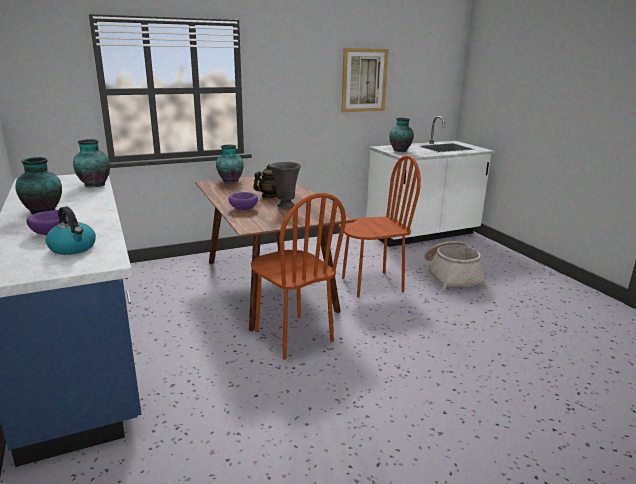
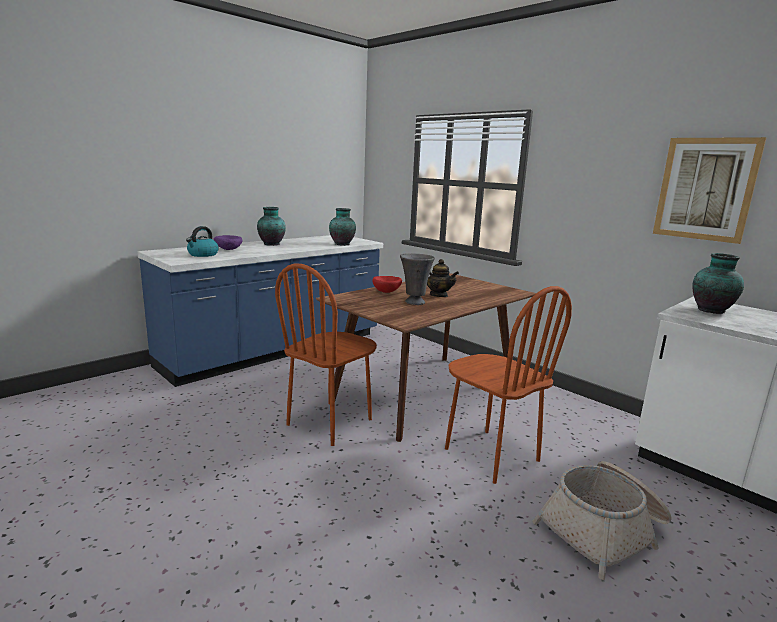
camera: 70 degrees right, 5 degrees down
(230, 181) = (468, 280): vase -> none
(243, 209) = (387, 292): purple bowl -> red bowl

